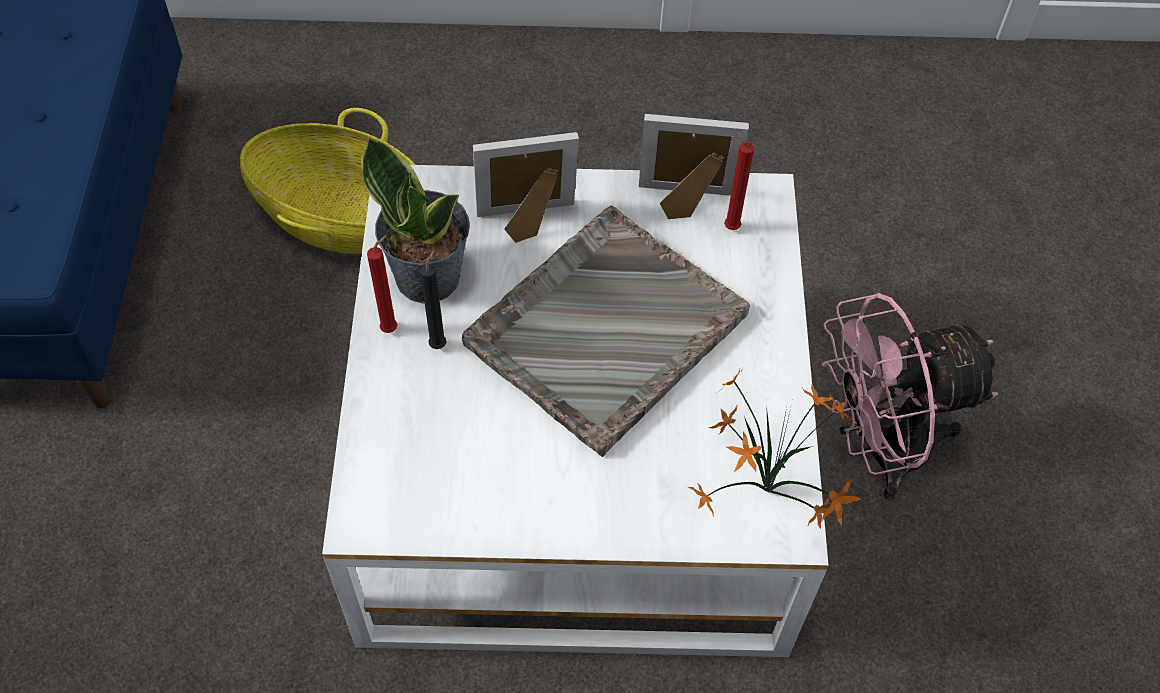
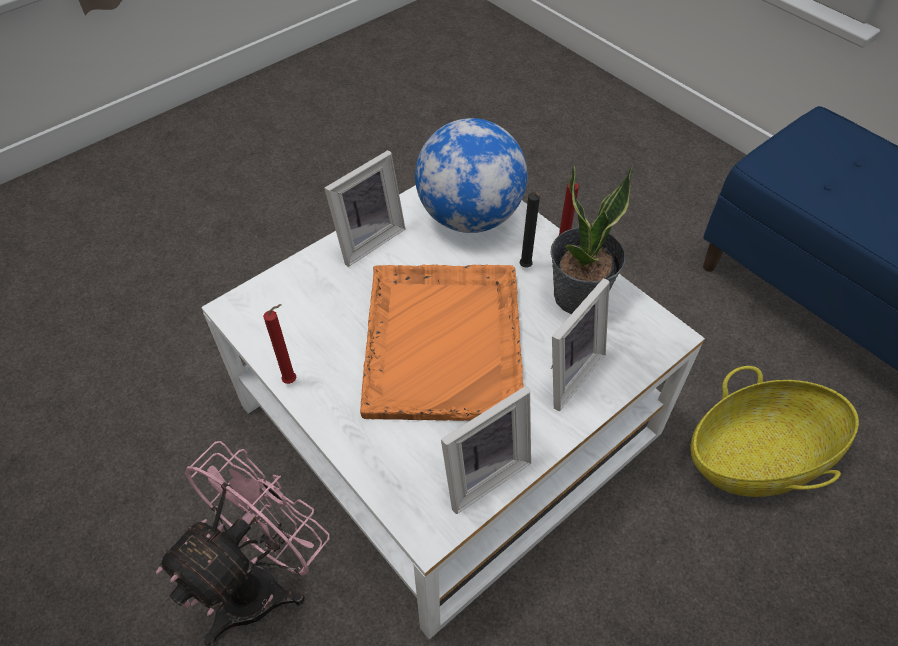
camera: 140 degrees right, 5 degrees down
(422, 453) = (469, 217): none -> globe
(568, 514) = (366, 239): none -> picture frame
(604, 330) = (443, 340): grey tray -> orange tray
(729, 226) = (432, 478): red candle -> red candle (292, 380)
(769, 496) = (261, 317): potted plant -> none

